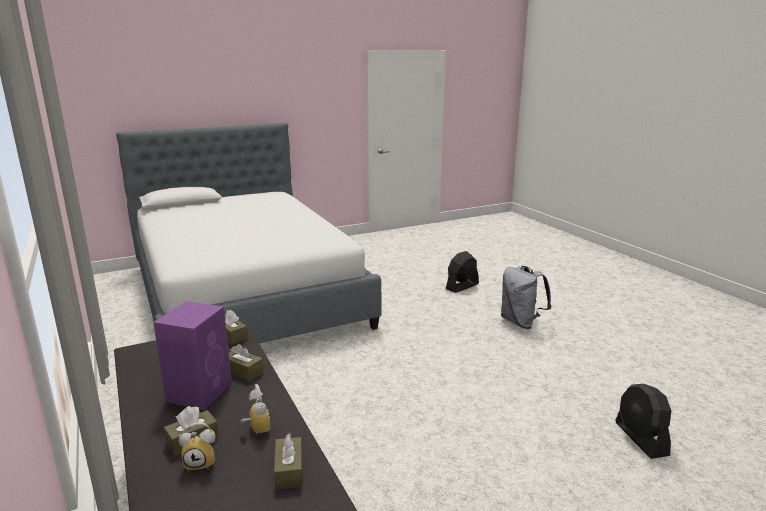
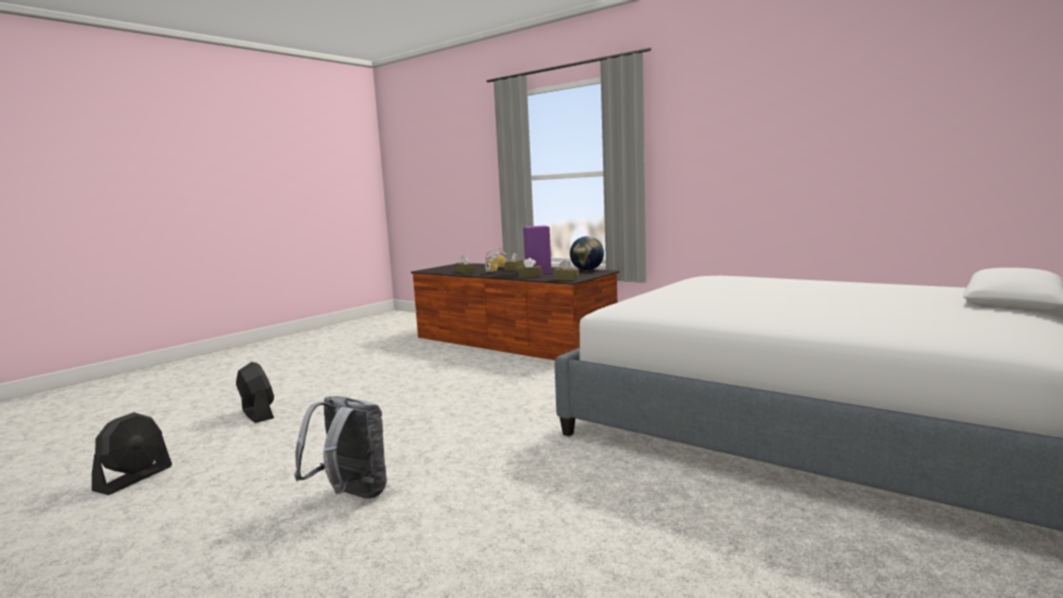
camera: 155 degrees right, 10 degrees down
(140, 366) = (587, 270): none -> globe
(462, 286) = (486, 554): black fan -> black fan (134, 478)

